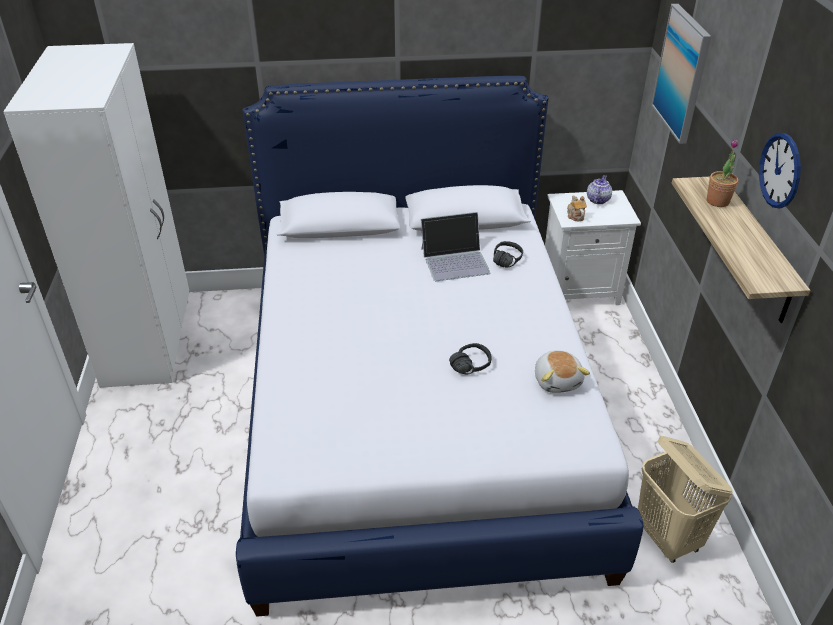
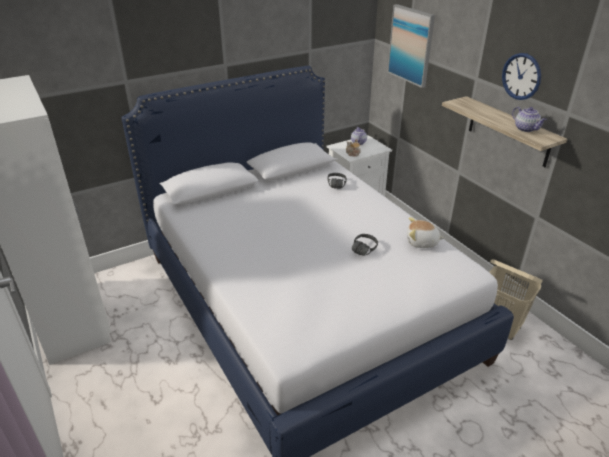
camera: 25 degrees left, 5 degrees down
(455, 260) = (305, 192): laptop -> none
(557, 380) = (422, 242): plush toy -> plush toy turned 135 degrees clockwise
(717, 201) = (477, 108): potted plant -> none
(758, 256) = (526, 129): none -> teapot

